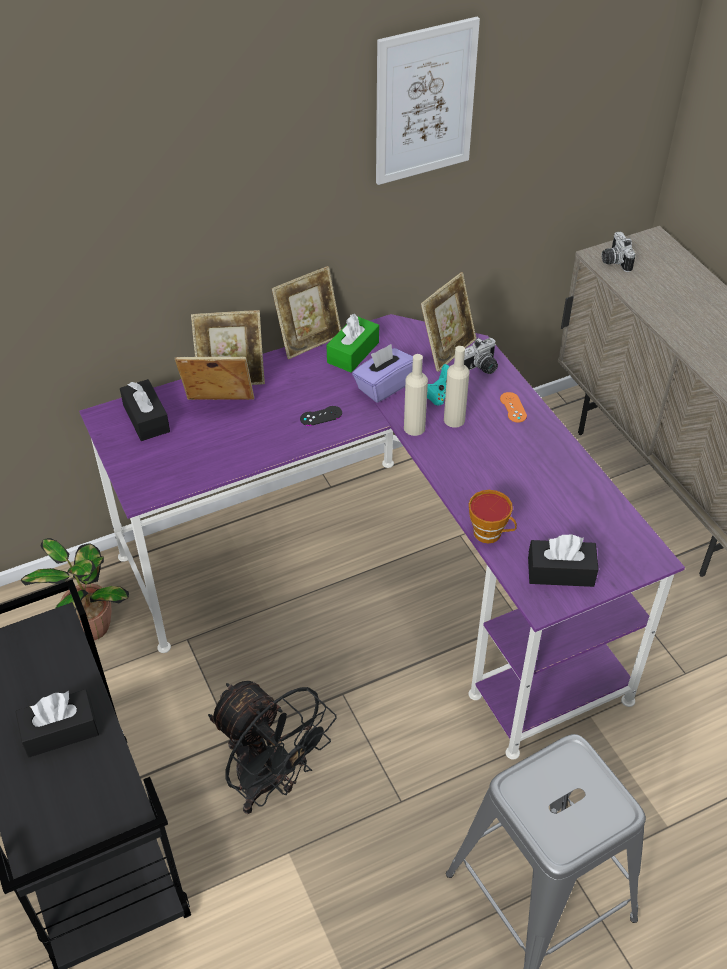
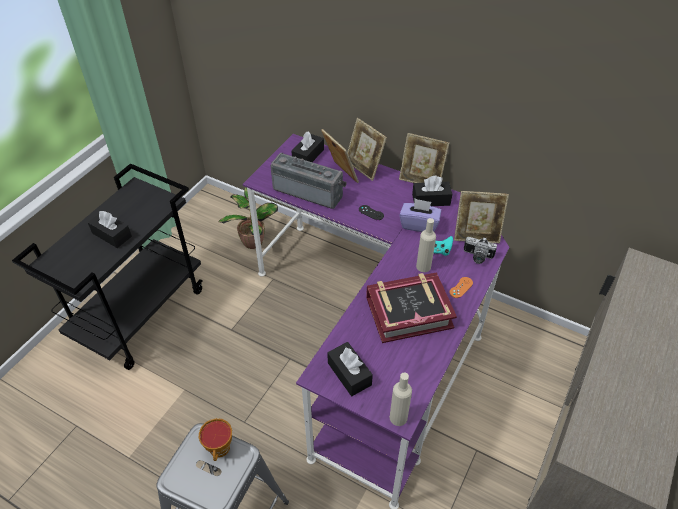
camera: 55 degrees right, 0 degrees up
(219, 453) = (309, 191): none -> radio
(271, 782) = (218, 359): black fan -> none
(353, 352) = (431, 200): green tissue box -> black tissue box
(414, 428) = (400, 253): beige bottle -> beige bottle (398, 417)
(424, 102) = (537, 69): picture -> none
(491, 534) = (350, 326): cup -> cup (219, 450)
(512, 471) = (408, 312): none -> book
(614, 261) = (644, 270): camera -> none

